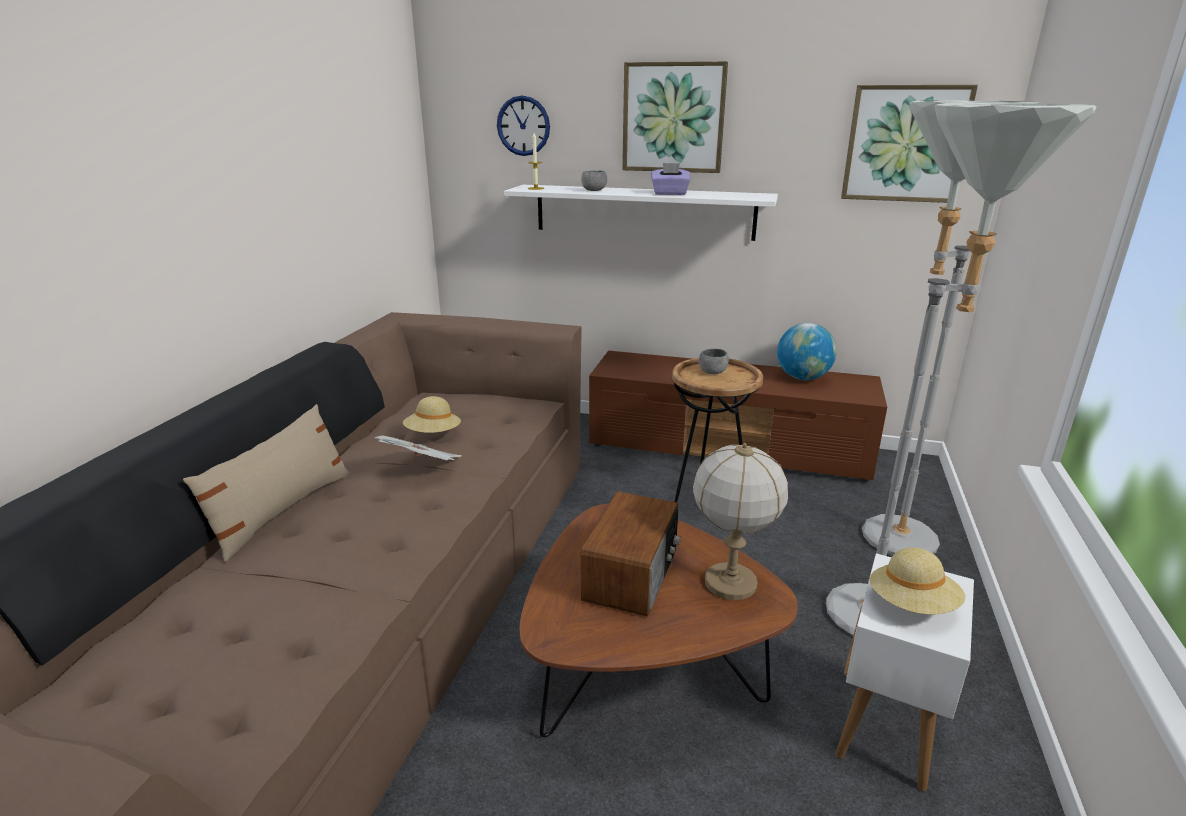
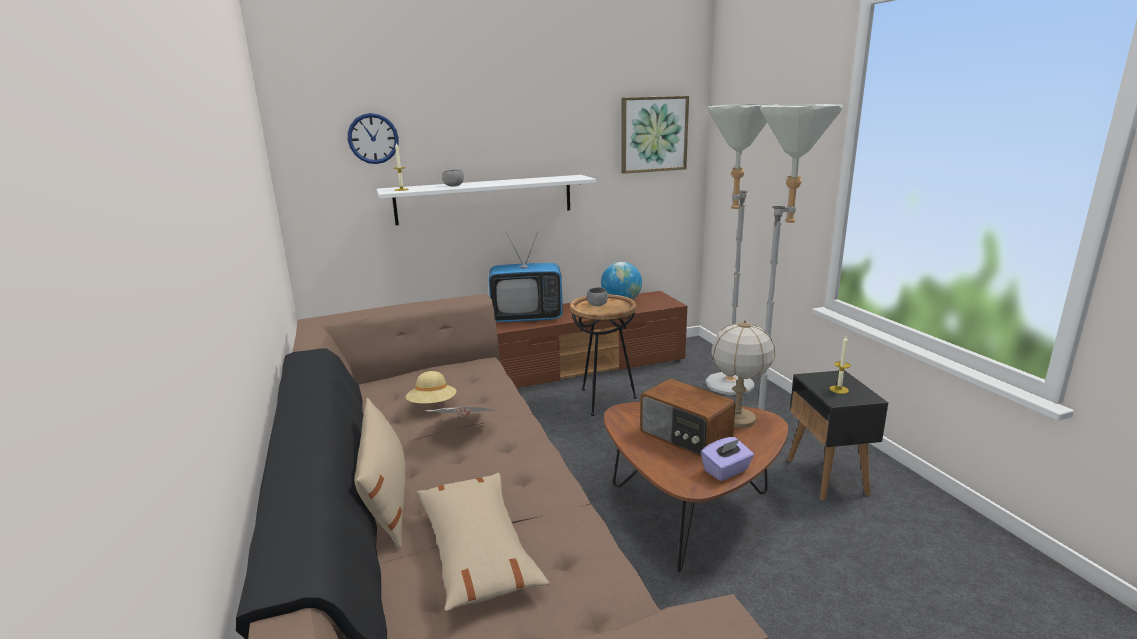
camera: 35 degrees left, 5 degrees down
(259, 595) = (477, 550): none -> beige pillow
(633, 575) = (685, 436): radio -> radio turned 150 degrees clockwise
(664, 368) = (527, 318): none -> television
(669, 193) = (515, 182): purple tissue box -> purple tissue box (726, 471)
(673, 118) = (501, 125): picture -> none
(887, 730) = (827, 477): white side table -> black side table
(912, 604) = (839, 389): beige hat -> candle

